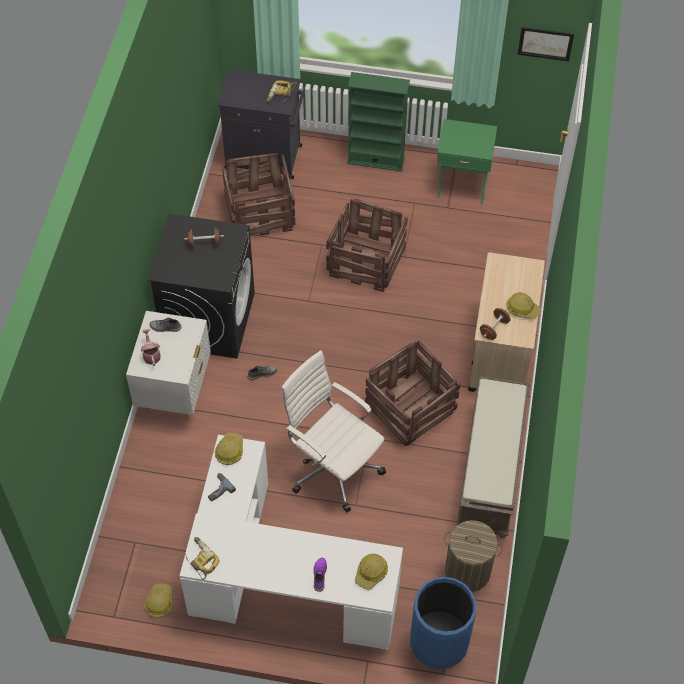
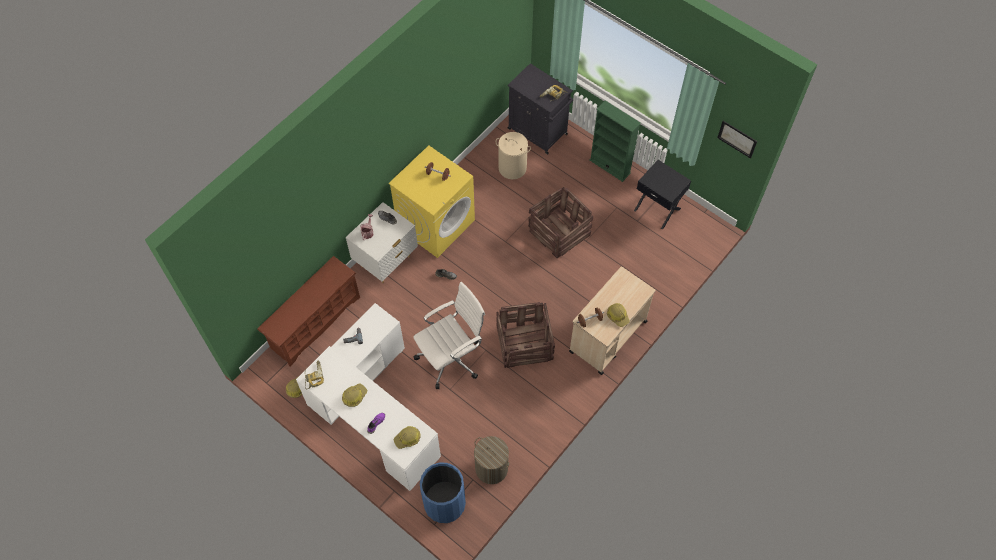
camera: 30 degrees right, 5 degrees up
(129, 510) = (315, 322): none -> brown shoe rack
(208, 319) = (436, 224): black washing machine -> yellow washing machine
(229, 451) = (375, 317): hard hat -> hard hat (354, 396)
(261, 212) = (512, 168): crate -> beige laundry basket
(333, 466) = (451, 357): white office chair -> white office chair turned 75 degrees clockwise
(462, 184) = (657, 209): green nightstand -> black nightstand
(491, 471) = (548, 412): brown bench -> none

